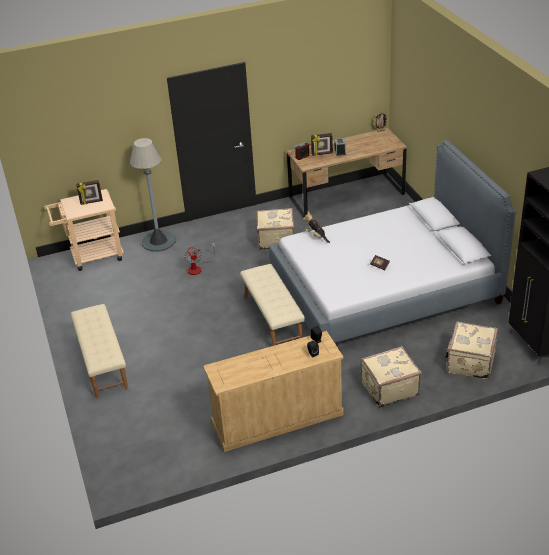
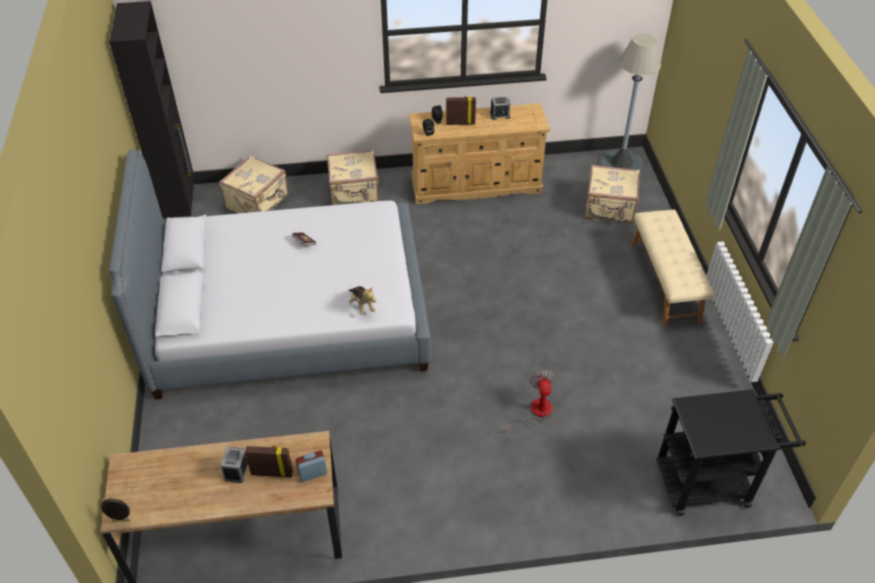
camera: 170 degrees left, 10 degrees up
(91, 202) = (717, 423): picture frame -> picture frame (460, 123)
(91, 257) = (711, 482): beige cart -> black cart
(158, 241) = (597, 492): grey floor lamp -> grey floor lamp (621, 164)
(254, 371) = (499, 115): none -> alarm clock
(273, 319) = (447, 298): beige bench -> none
(276, 239) = (401, 447): beige suitcase -> beige suitcase (610, 208)

